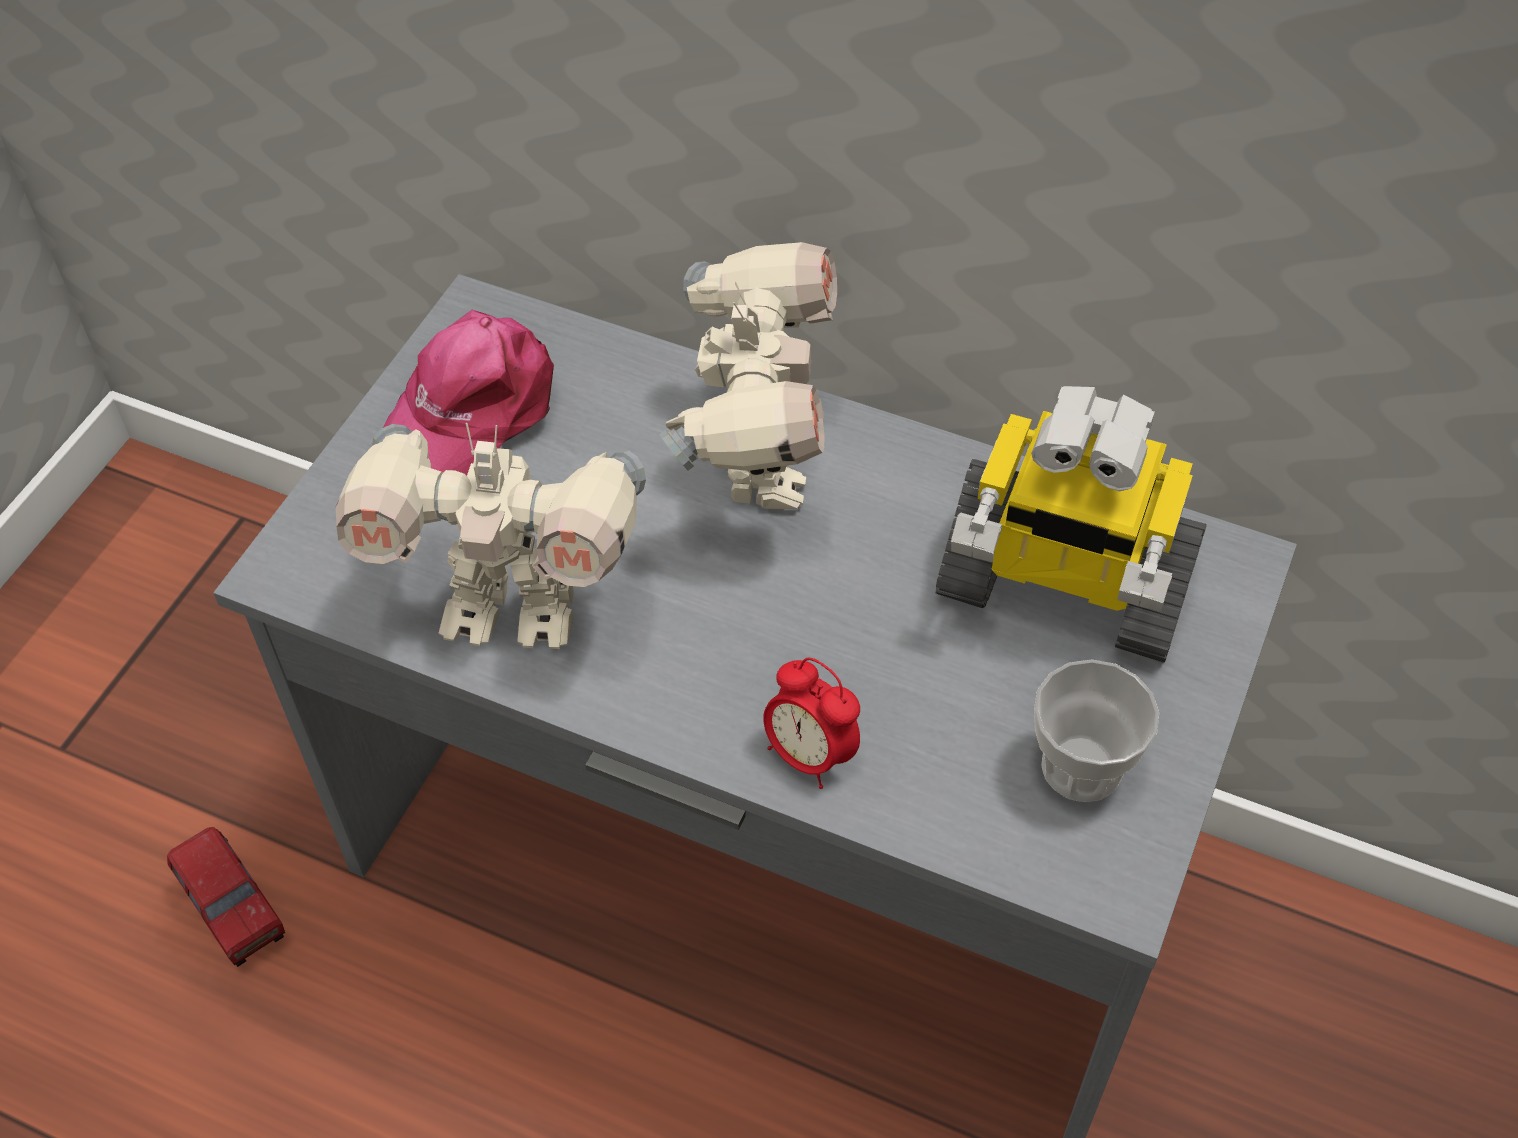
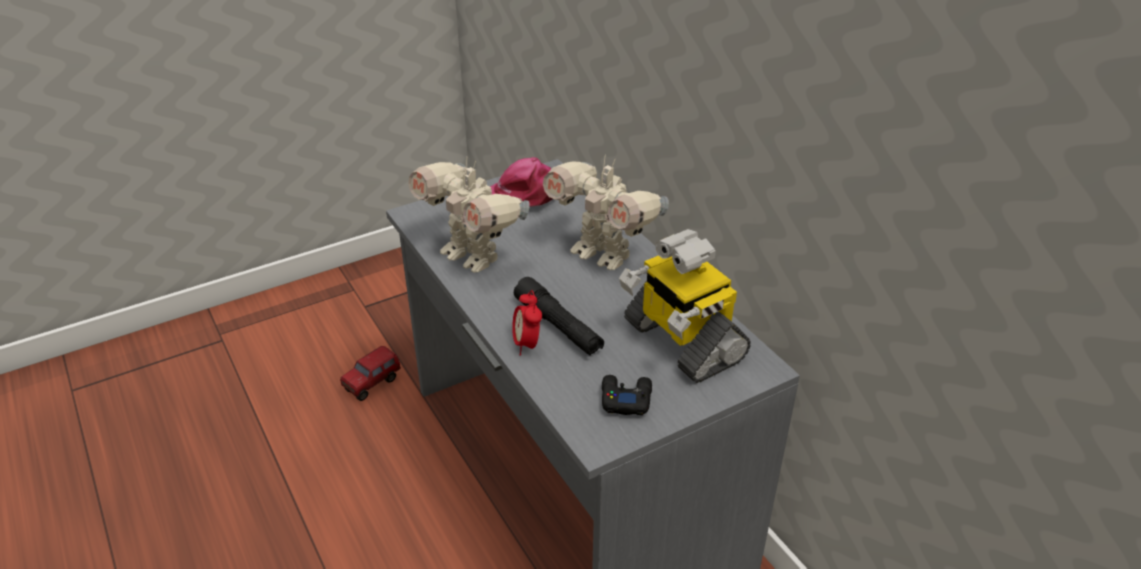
camera: 35 degrees right, 15 degrees down
(235, 913) = (372, 384): toy truck -> toy truck turned 45 degrees clockwise
(757, 466) = (602, 254): toy robot -> toy robot turned 90 degrees clockwise
(827, 679) = (558, 326): none -> black flashlight
(1081, 767) = (625, 399): cup -> black game controller

